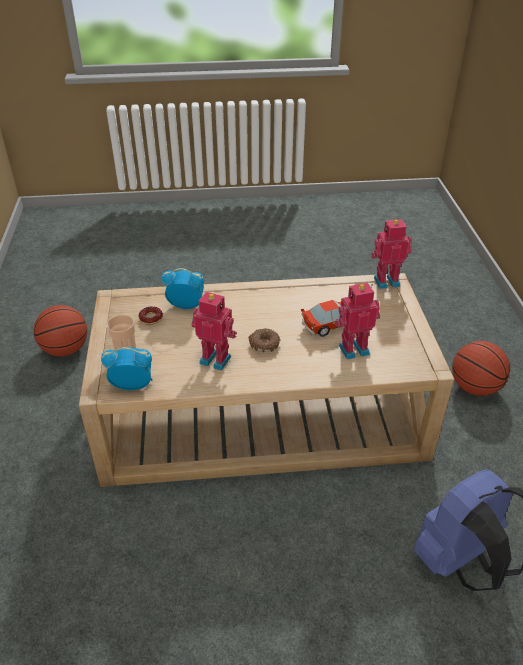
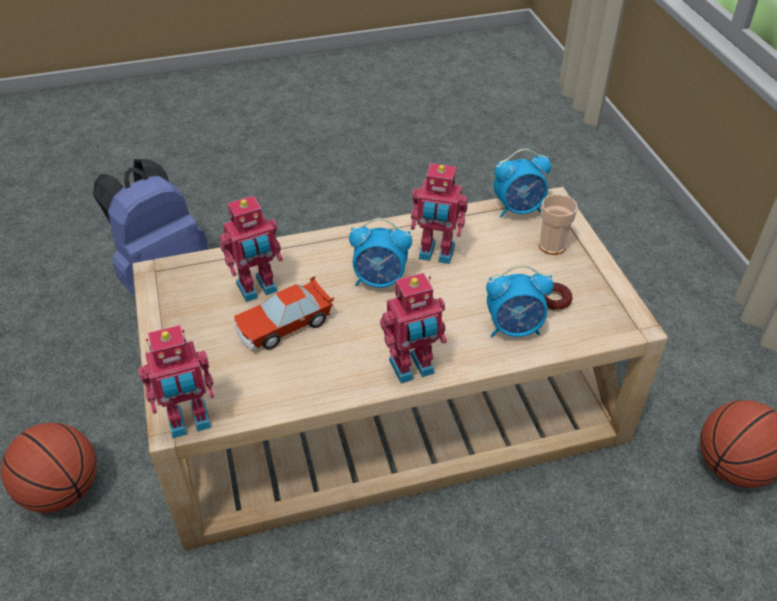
camera: 170 degrees right, 5 degrees up
(257, 290) = (413, 369): none -> toy robot
(264, 344) = (380, 281): donut -> alarm clock

